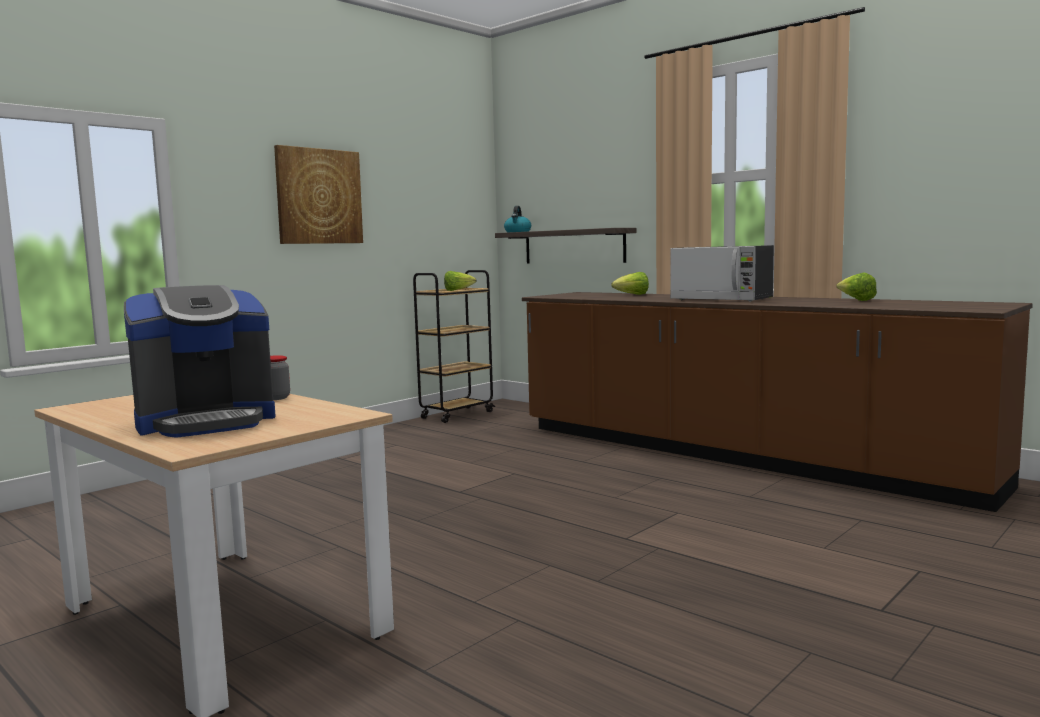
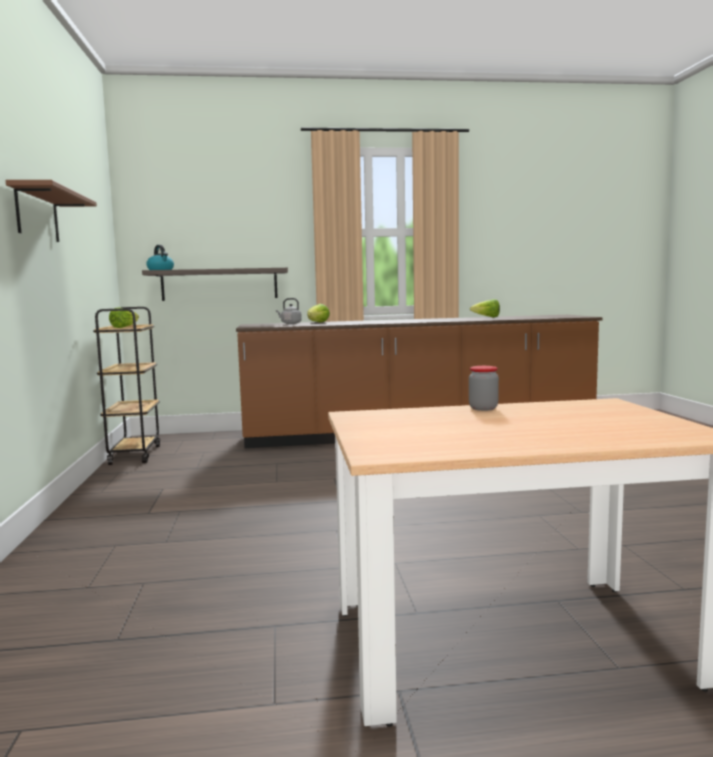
camera: 50 degrees left, 0 degrees up
(206, 422) = (576, 426): coffee machine -> none
(319, 196) = (37, 215): picture -> brown shelf
(604, 294) = (290, 323): none -> grey kettle
(721, 300) = (413, 321): microwave -> none

